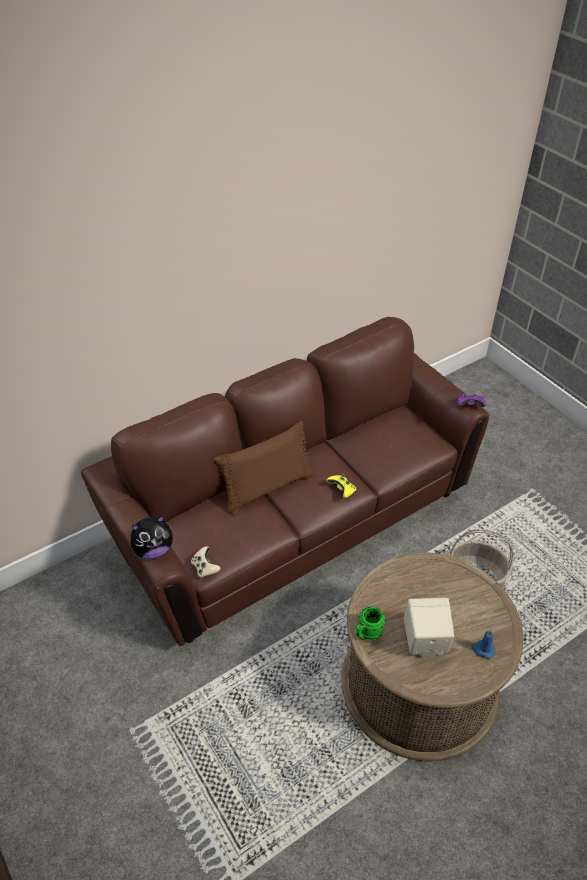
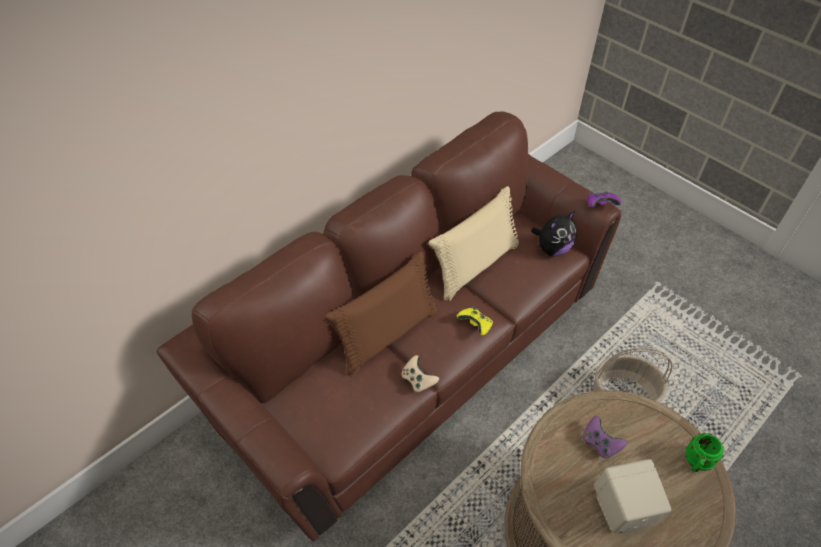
camera: 10 degrees left, 5 degrees up
(153, 550) = (270, 447): plush toy -> plush toy (552, 249)
(205, 568) = (334, 451): beige game controller -> beige game controller (418, 380)
(353, 444) = (474, 265): none -> beige pillow
(367, 633) = (552, 511): green mug -> green mug (696, 463)
(420, 591) = (599, 443): none -> purple game controller
(482, 649) = (691, 508): blue candle -> none

